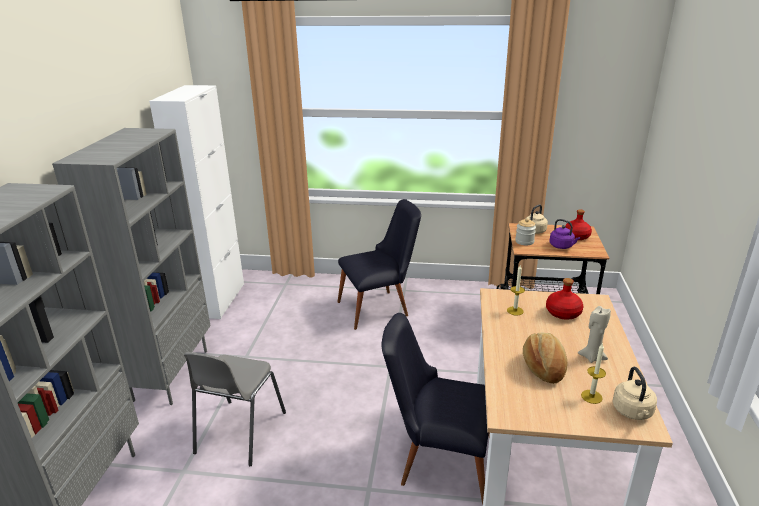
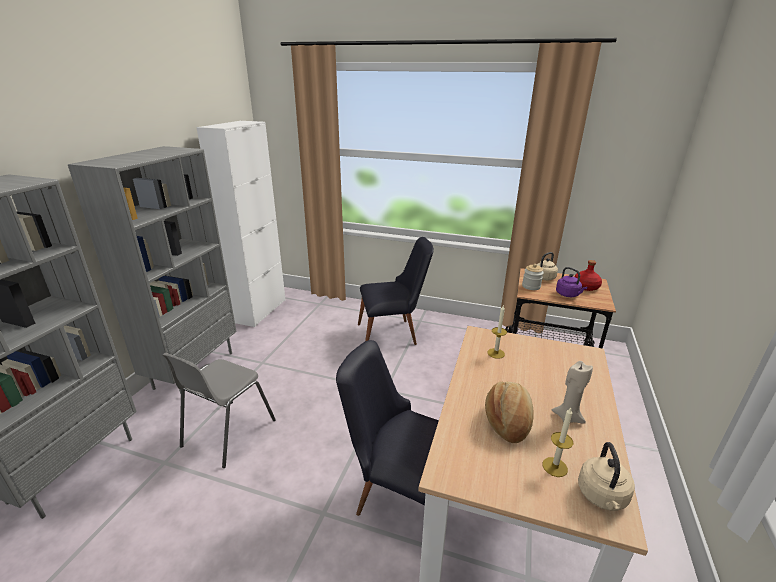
camera: 10 degrees right, 0 degrees up
(562, 312) = (547, 362): red bottle -> none

